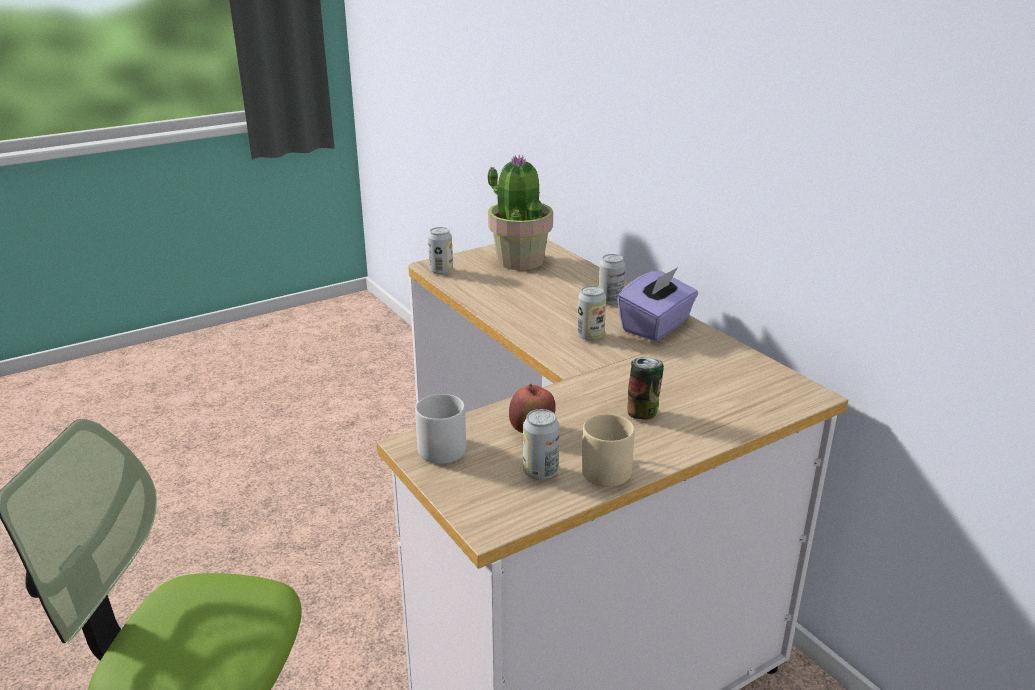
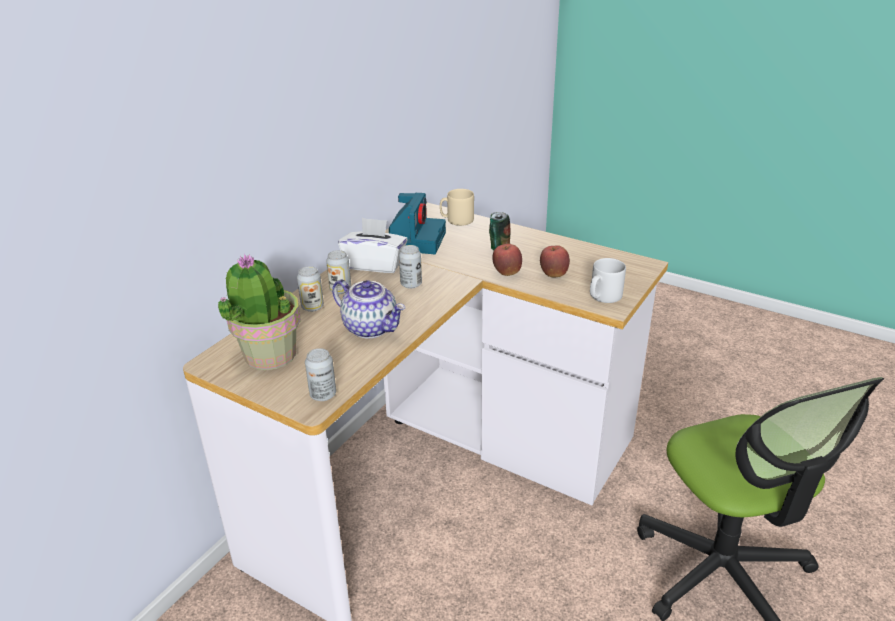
camera: 115 degrees left, 5 degrees up
(520, 302) = (371, 328): none -> teapot
(540, 472) = (589, 262): can -> can (312, 307)
(566, 398) = (506, 273): none -> apple
(608, 469) = (564, 246): beige mug -> beige mug (457, 220)
(656, 326) = (375, 264): purple tissue box -> white tissue box
(709, 361) = (414, 240): none -> camera

